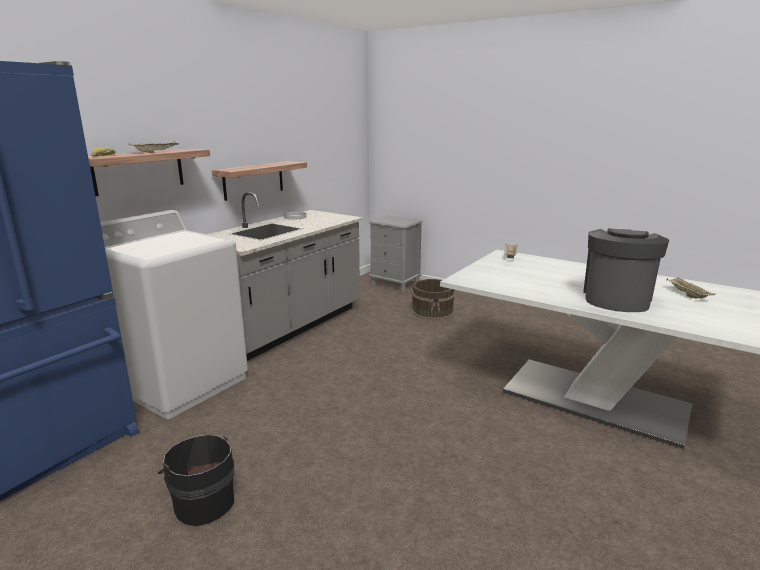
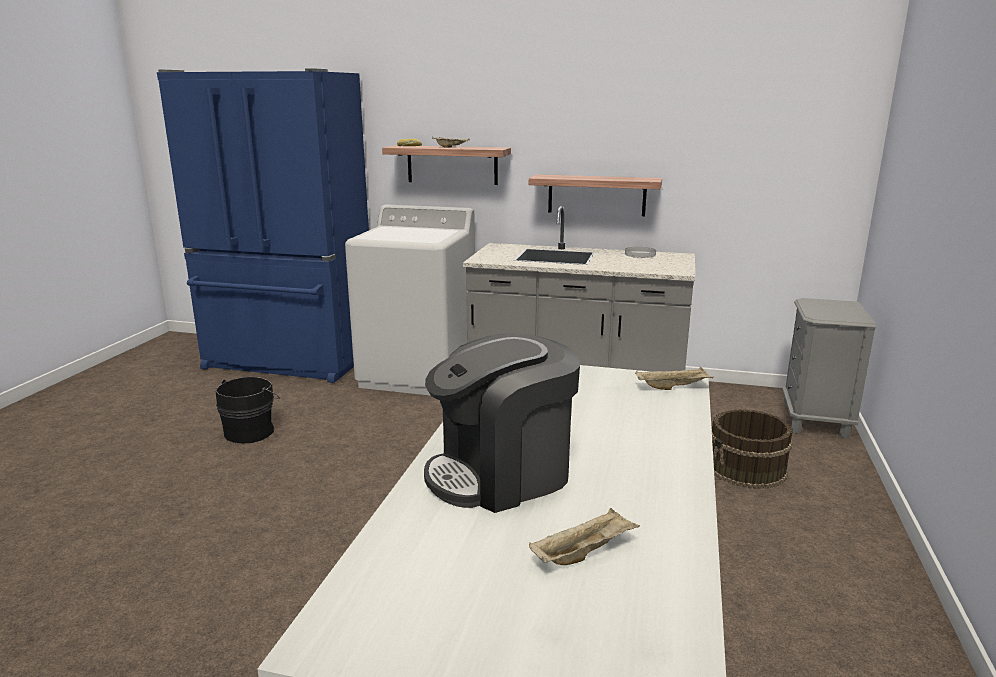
camera: 70 degrees right, 0 degrees up
(616, 298) = (501, 474): coffee machine -> coffee machine turned 150 degrees clockwise

